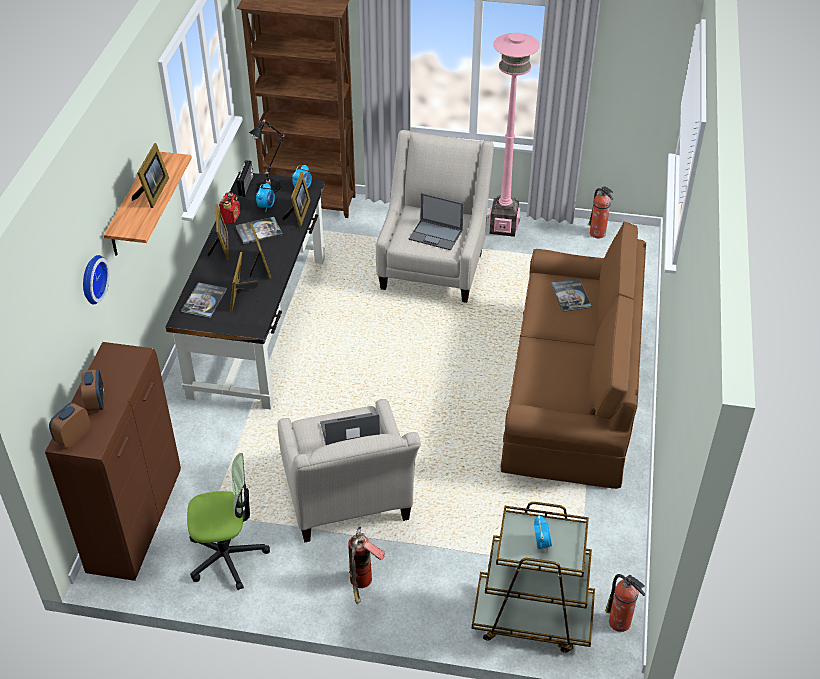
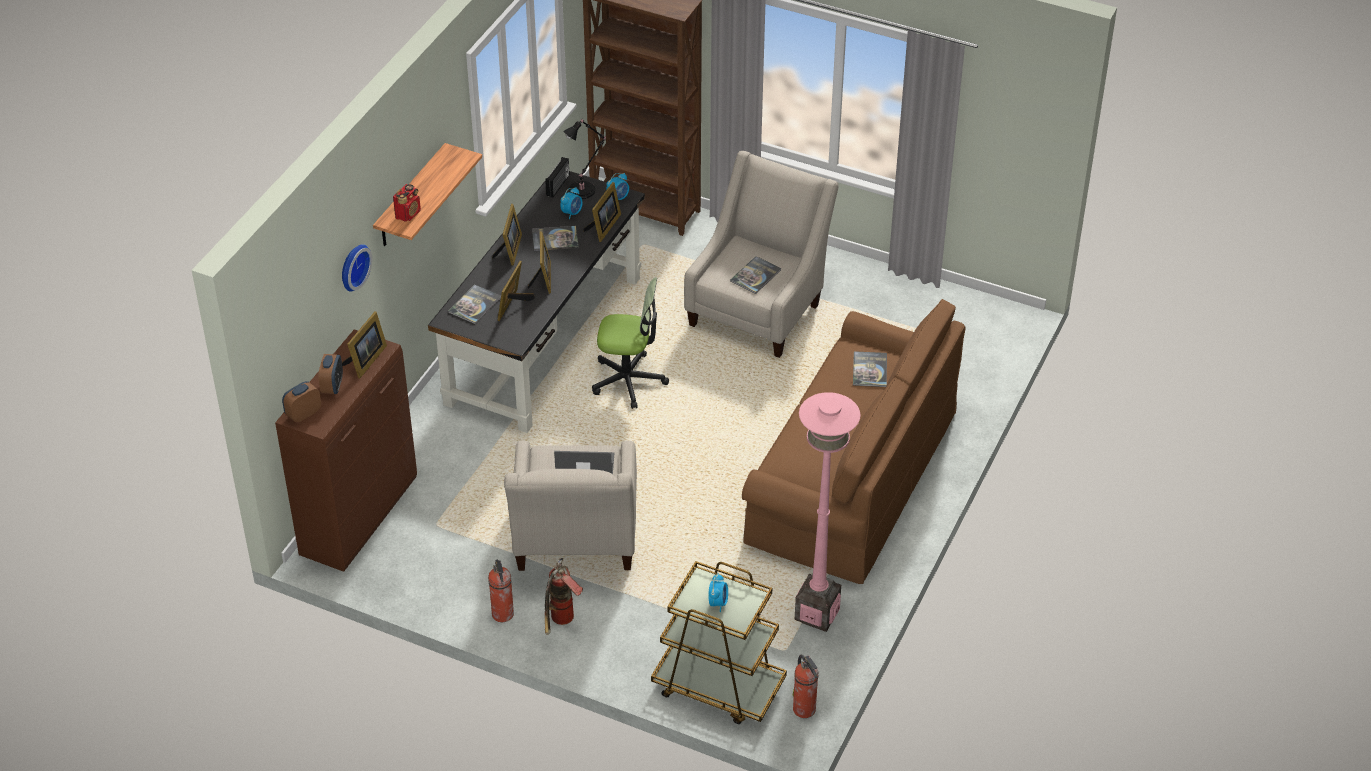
camera: 15 degrees right, 0 degrees up
(153, 193) = (432, 189): picture frame -> picture frame (365, 361)
(227, 556) = (439, 568): office chair -> office chair (628, 380)
(231, 217) = (530, 218): radio -> radio (408, 214)
(436, 235) = (755, 275): laptop -> book
(503, 227) = (857, 278): pink floor lamp -> pink floor lamp (817, 614)
(598, 234) = (965, 305): fire extinguisher -> fire extinguisher (503, 615)

